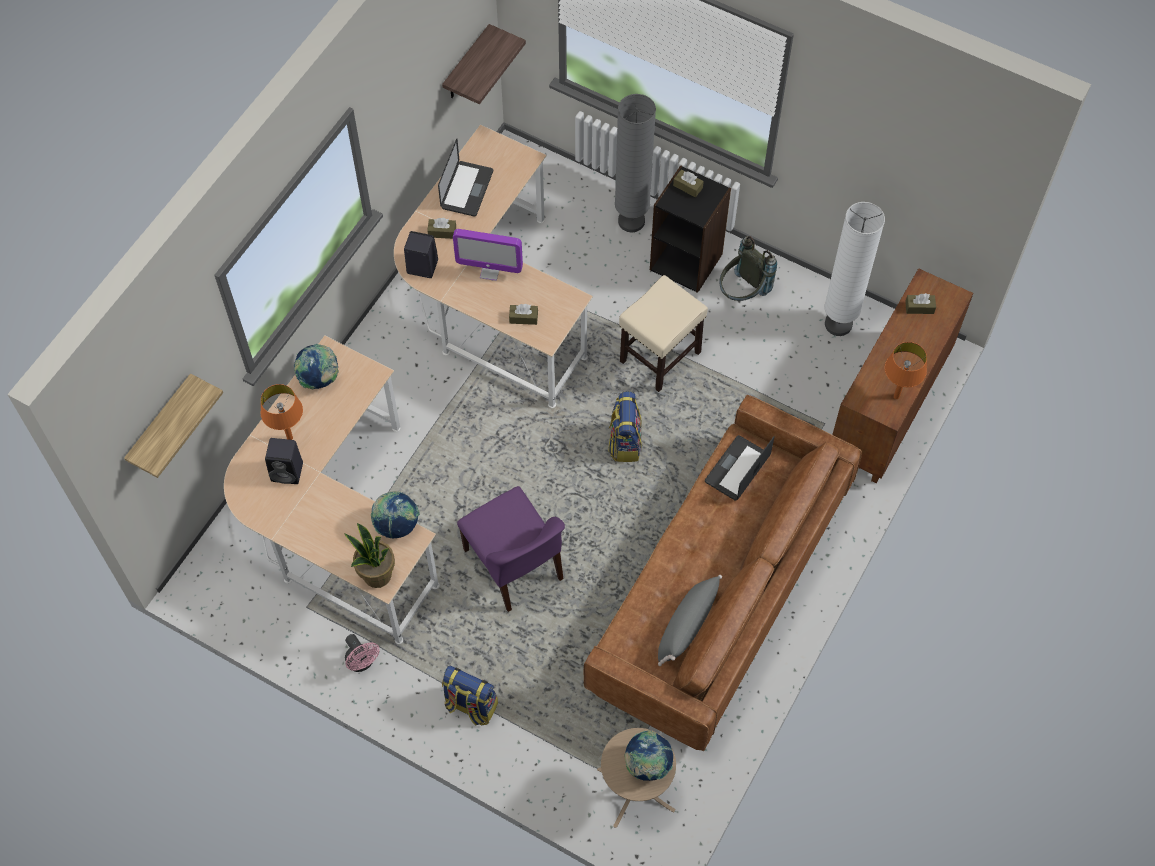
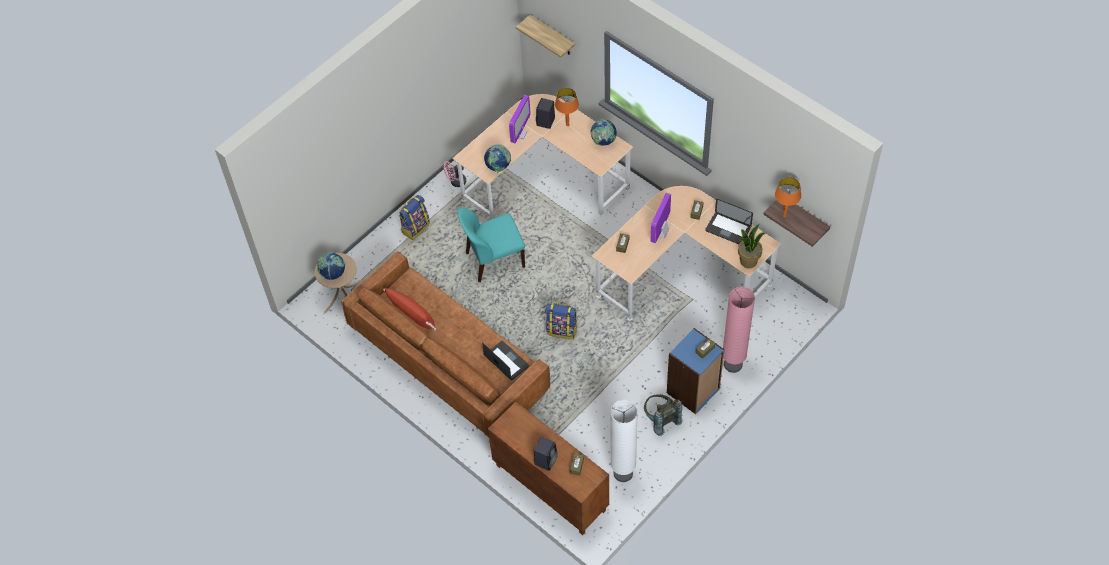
camera: 105 degrees right, 5 degrees down
(319, 506) = (520, 134): none -> monitor
(376, 575) = (470, 154): potted plant -> potted plant (748, 261)
(421, 266) = (672, 198): black speaker -> black speaker (546, 459)
(515, 566) = (493, 260): purple chair -> turquoise chair
(631, 221) = (733, 364): grey floor lamp -> pink floor lamp
(659, 357) = (620, 360): beige stool -> none
(686, 261) = (693, 391): black bookcase -> blue bookcase
(686, 626) = (412, 314): grey pillow -> red pillow
(896, 396) = (512, 434): orange table lamp -> orange table lamp (784, 215)

